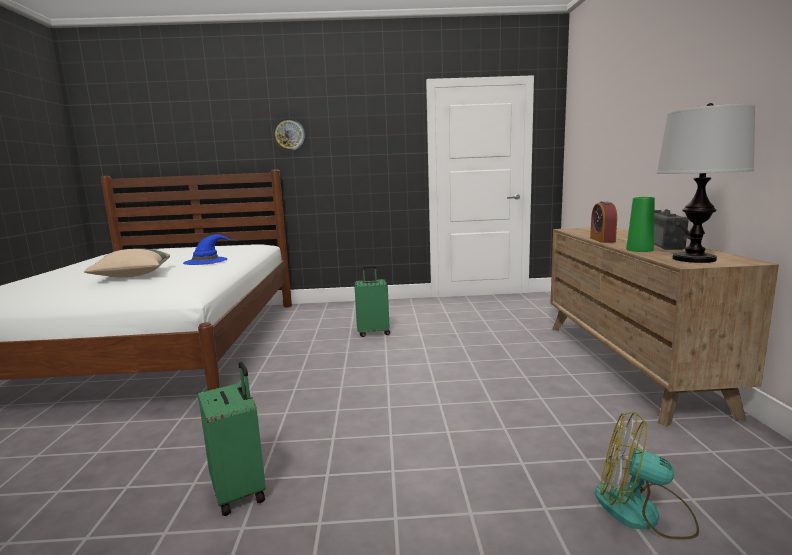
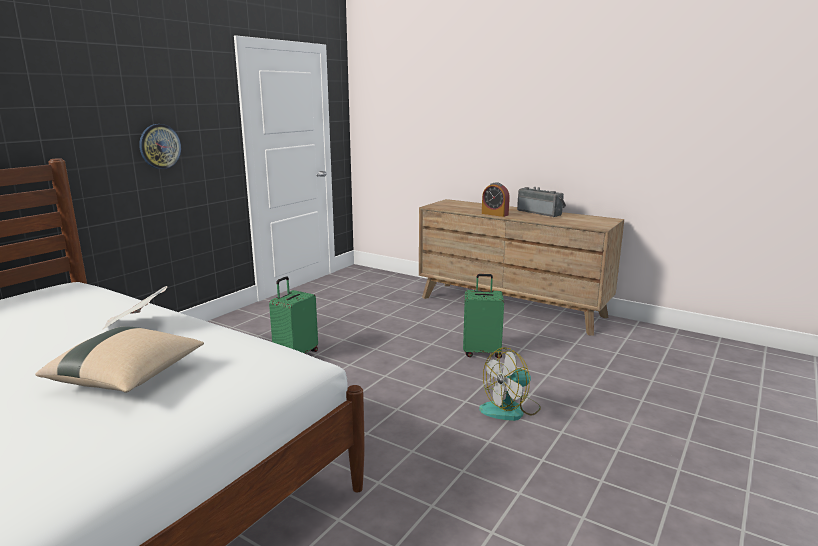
camera: 55 degrees left, 5 degrees up
(206, 261) = (136, 325): blue hat -> newspaper
(240, 491) = (529, 508): green suitcase -> green suitcase (482, 352)
(289, 134) = (65, 101): wall clock -> wall clock (159, 146)
(639, 250) = (544, 219): green vase -> none
(642, 512) = (662, 378): fan -> fan (510, 409)
(693, 259) = (589, 222): table lamp -> none

